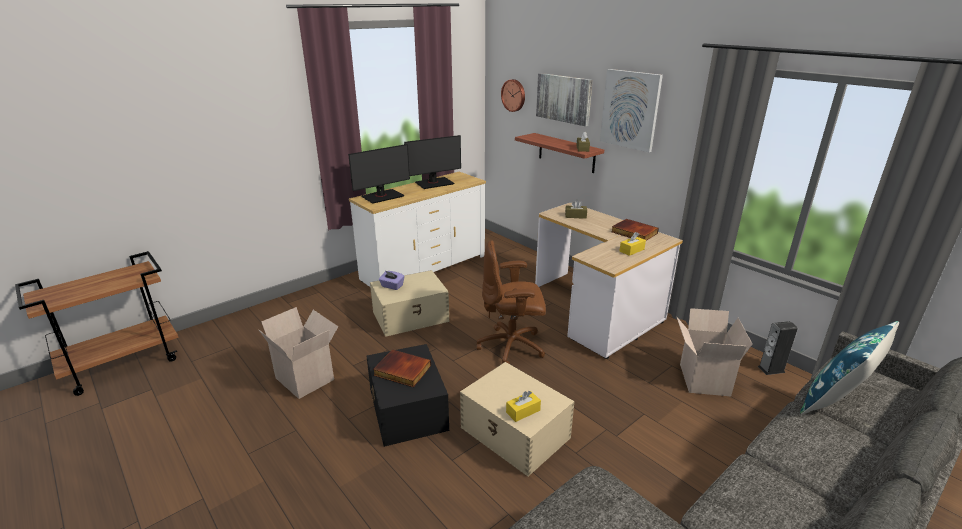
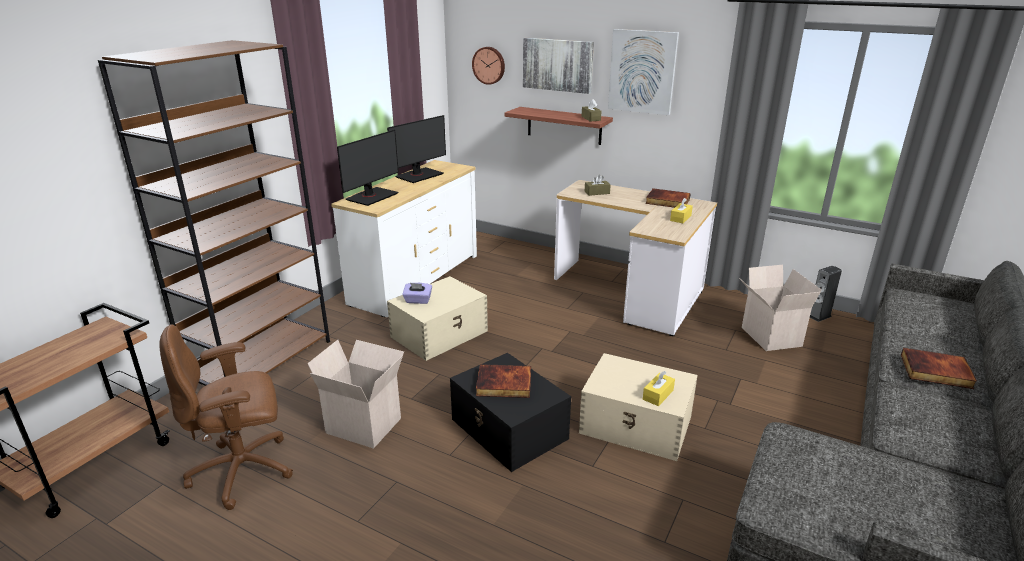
camera: 20 degrees left, 0 degrees up
(273, 313) = (262, 362): none -> brown bookcase
(512, 347) = (574, 343): brown office chair -> brown office chair (244, 470)
(811, 459) = (935, 372): none -> book
(836, 401) = (918, 323): blue pillow -> none

